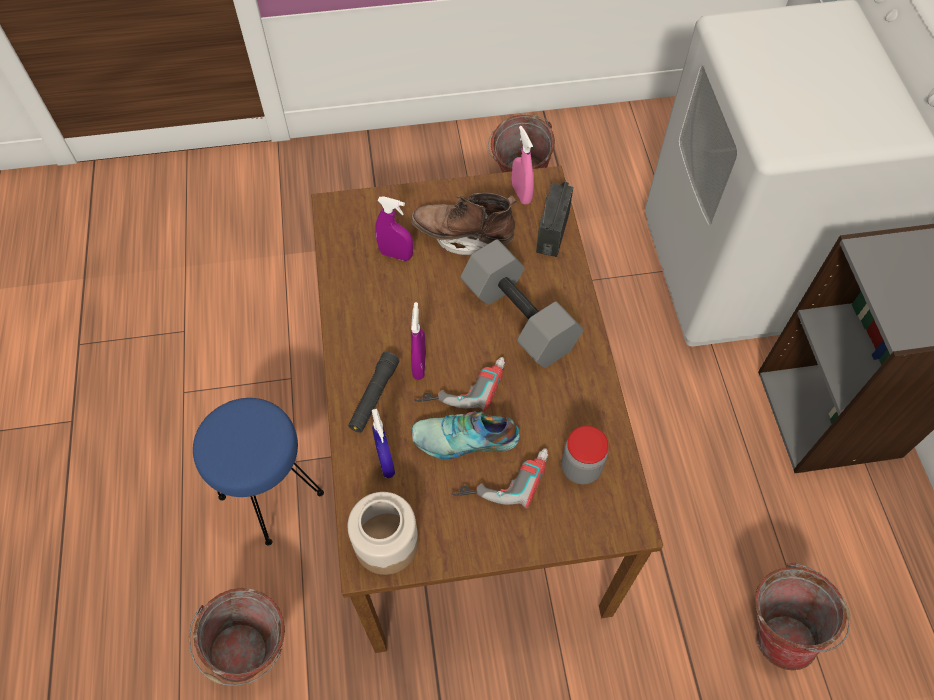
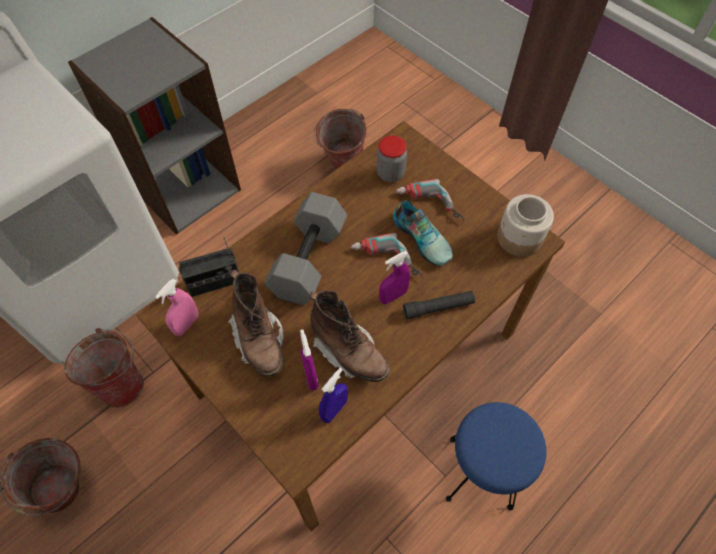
camera: 125 degrees left, 0 degrees up
(255, 653) = (572, 399): bucket -> bucket (120, 381)
(385, 462) = (474, 270): blue spray bottle -> blue spray bottle (334, 409)
(394, 294) = (348, 351): none -> brown boot

